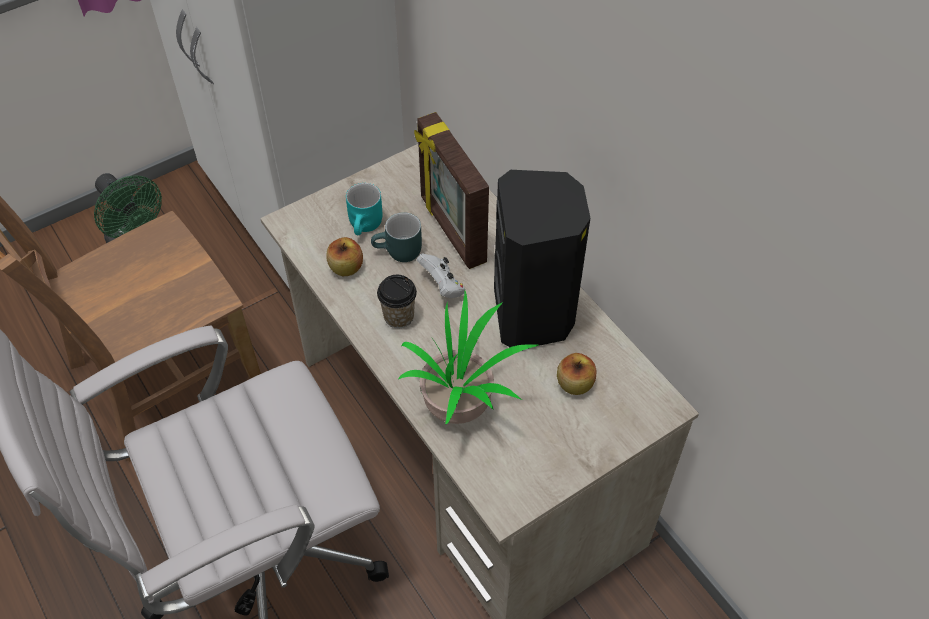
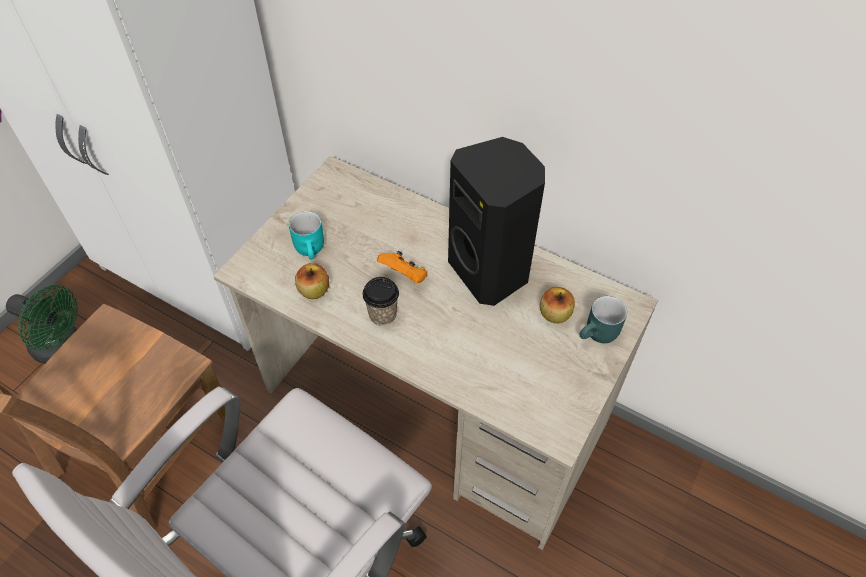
camera: 25 degrees left, 0 degrees up
(399, 253) = (353, 262): turquoise mug -> turquoise mug (599, 335)
(442, 286) = (405, 276): white game controller -> orange game controller
(451, 230) = (385, 228): picture frame -> none
(462, 405) = (477, 367): potted plant -> none

